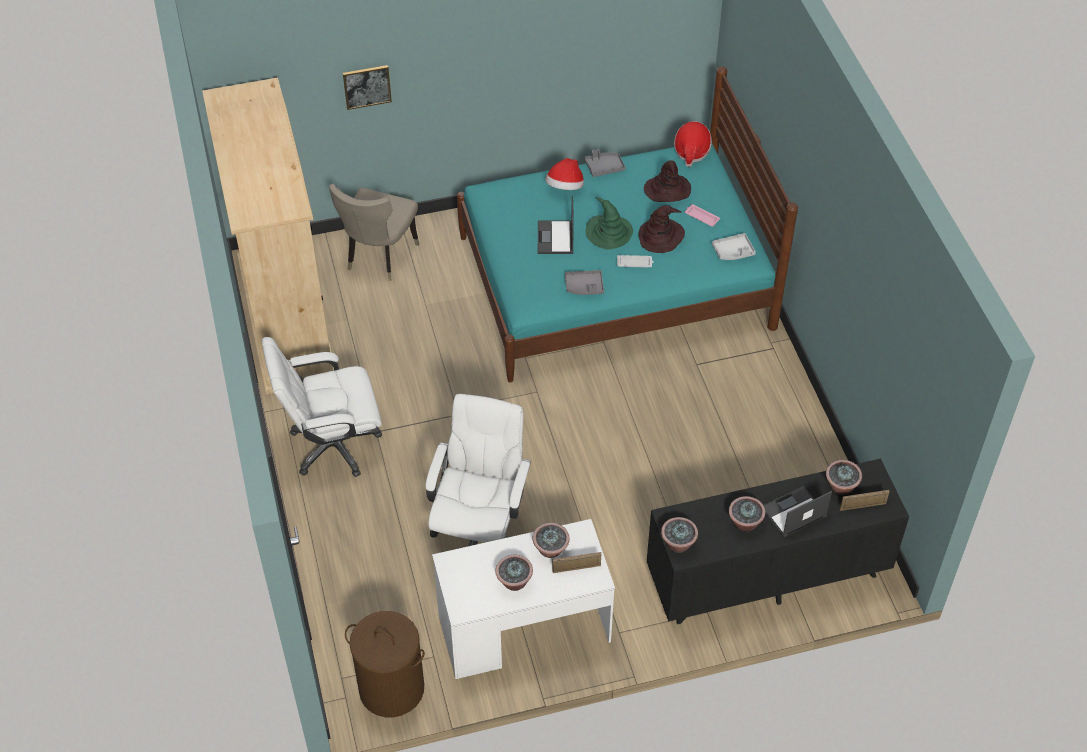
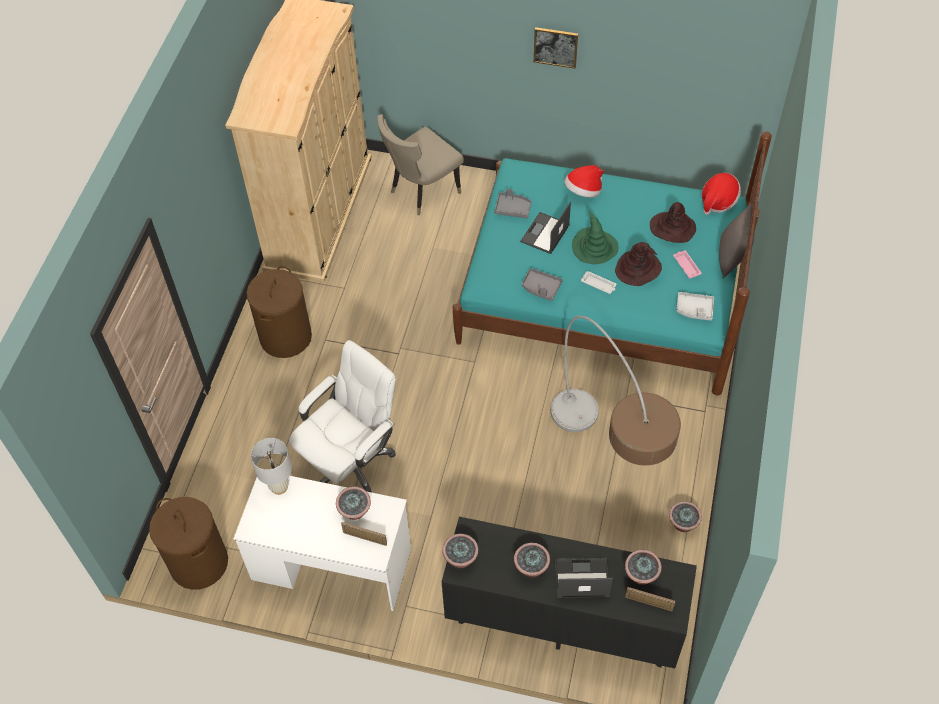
camera: 30 degrees right, 5 degrees up
(333, 445) = (285, 336): white office chair -> brown laundry basket
(367, 86) = (437, 39): picture -> picture (555, 47)
(462, 561) = (279, 487): none -> white table lamp
(514, 582) = (307, 525): potted plant -> potted plant (682, 524)
(604, 167) = (630, 186): grey tray -> grey tray (513, 208)
(717, 429) = (606, 463): none -> floor lamp
(735, 196) = (732, 258): none -> grey pillow

